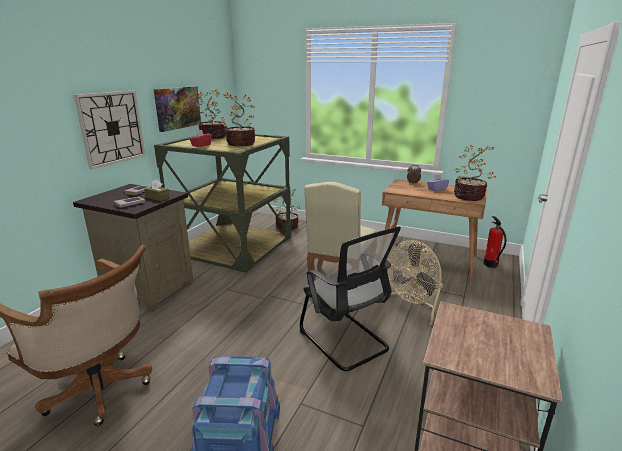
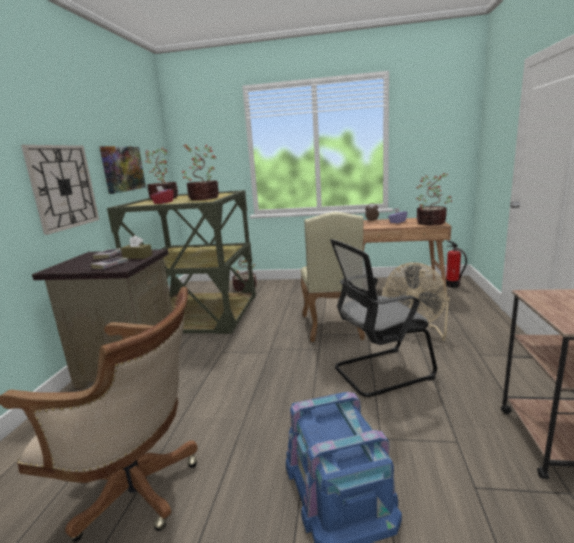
camera: 15 degrees left, 5 degrees down
(345, 342) = (379, 372): chair -> chair turned 120 degrees clockwise

